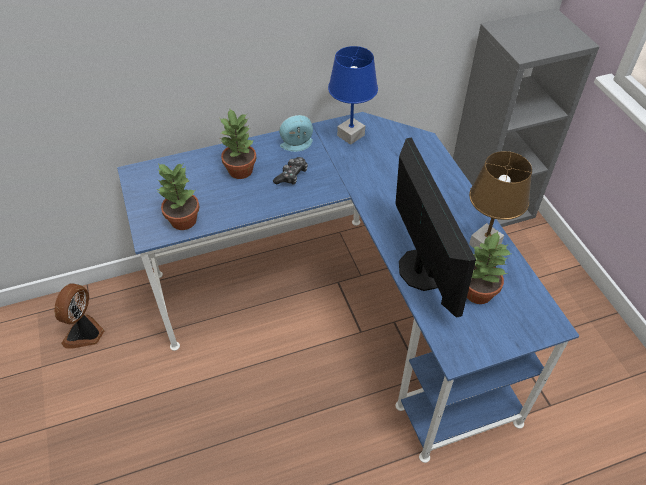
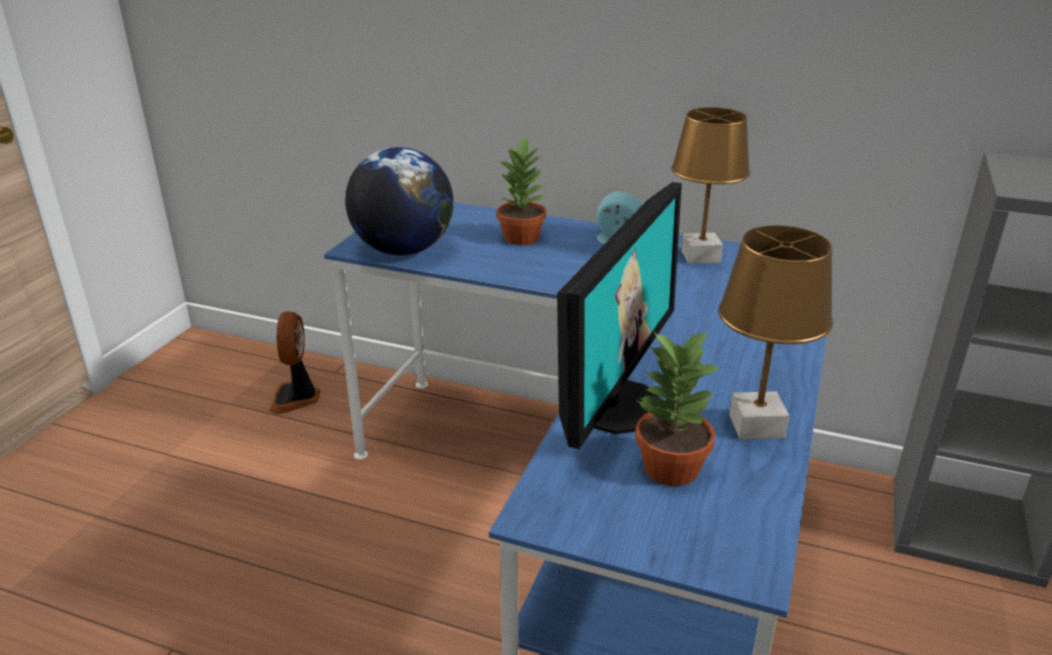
camera: 40 degrees right, 20 degrees down
(85, 333) = (296, 398): fan -> fan turned 60 degrees counterclockwise
(182, 220) = (403, 250): potted plant -> globe
(291, 175) = (573, 262): game controller -> none
(351, 135) = (701, 256): blue table lamp -> brown table lamp

